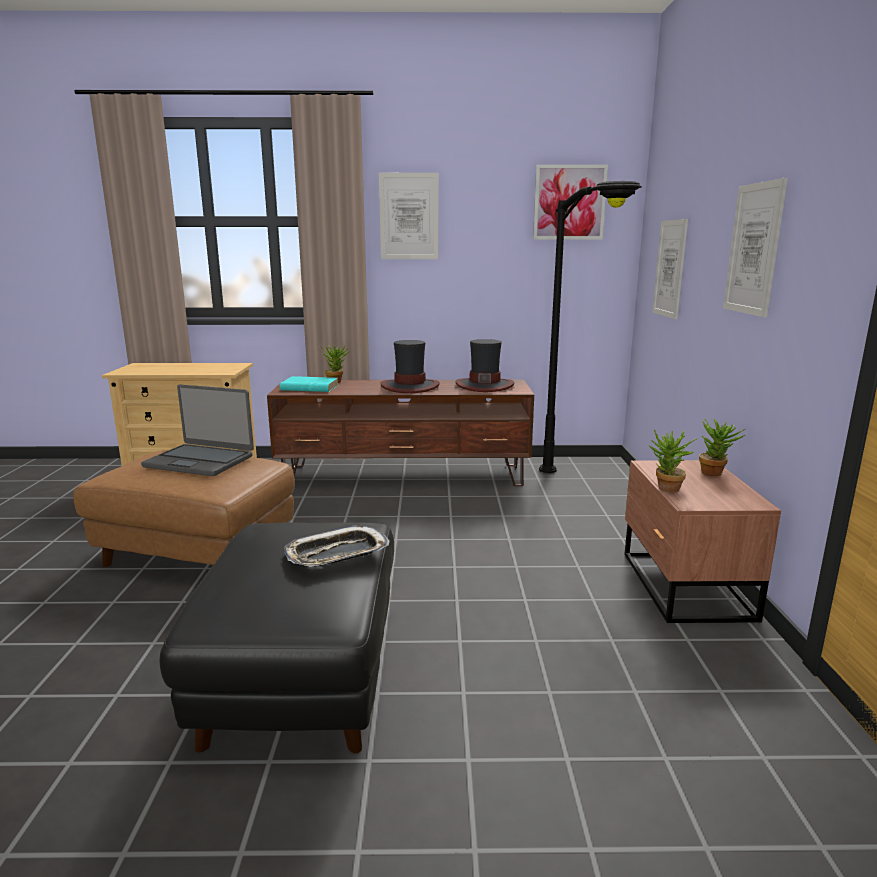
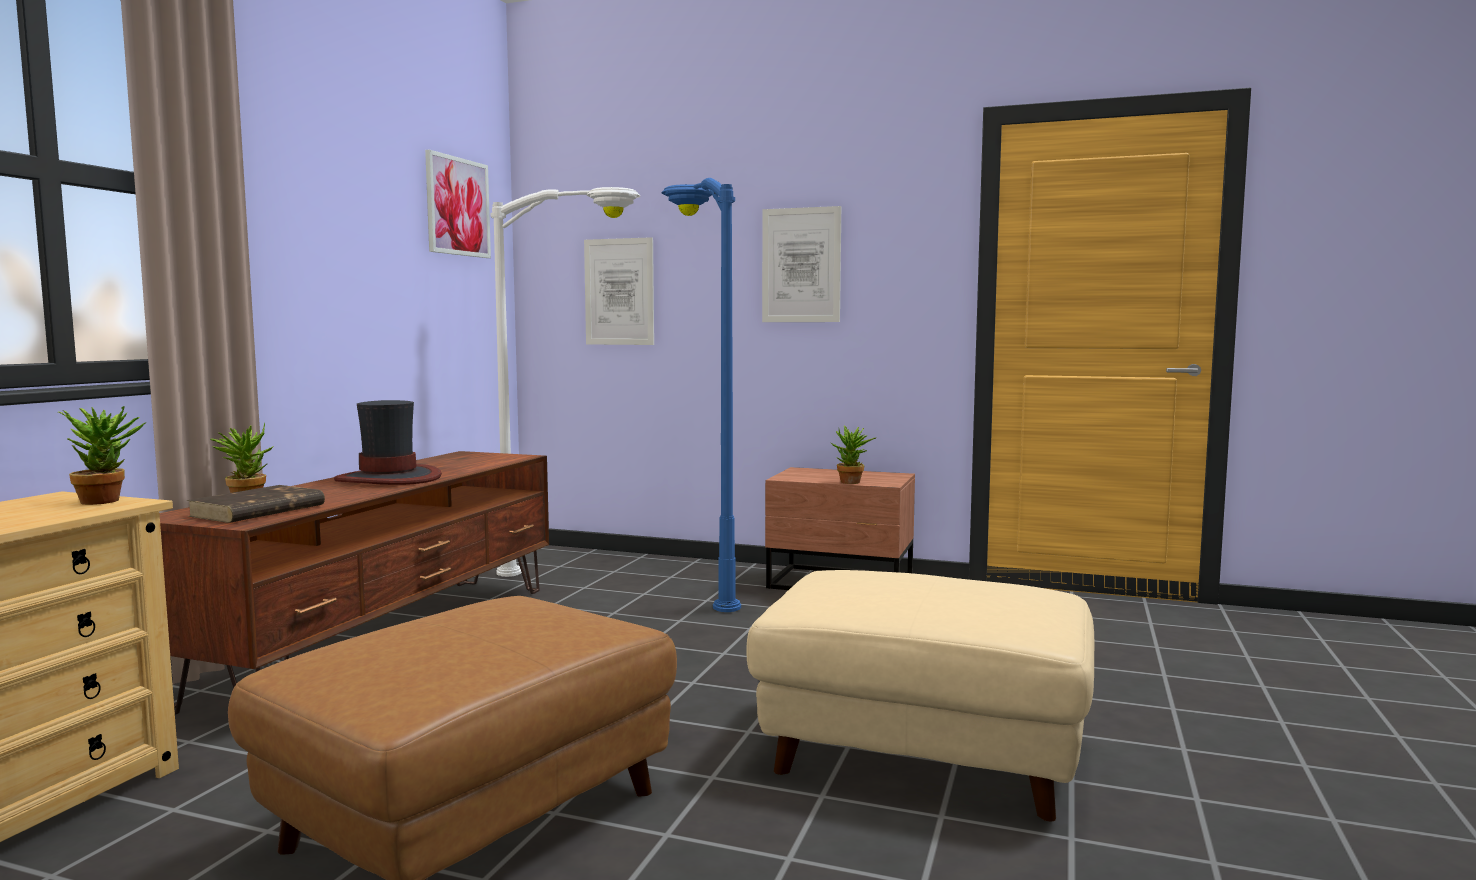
camera: 70 degrees left, 10 degrees down
(200, 461) = (456, 626): laptop -> none
(303, 676) = (924, 753): black ottoman -> beige ottoman
(309, 388) = (257, 511): turquoise book -> brown book
(337, 554) = (920, 577): tray -> none
(409, 216) = (288, 197): picture -> none
(484, 385) = (460, 461): hat -> none
(579, 489) = (588, 572): black floor lamp -> white floor lamp
(599, 529) = (700, 585): none -> blue floor lamp
(715, 473) = (824, 471): potted plant -> potted plant (107, 500)

